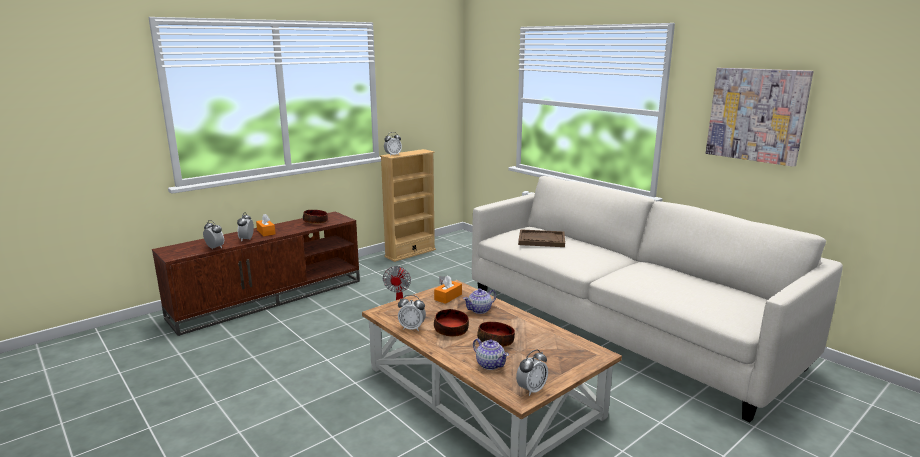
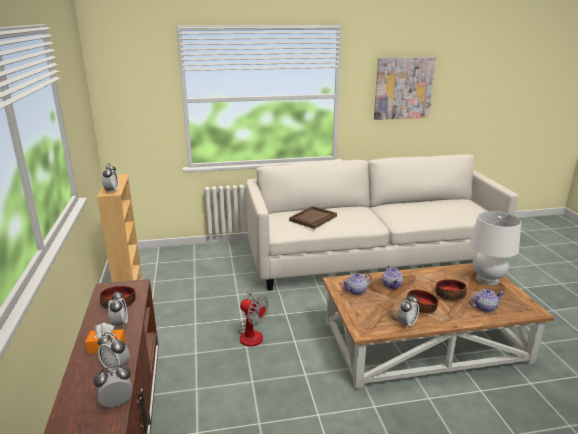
camera: 60 degrees left, 5 degrees up
(448, 297) = (356, 291): orange tissue box -> teapot
(531, 390) = (524, 304): alarm clock -> alarm clock (120, 324)
(566, 360) = (487, 279): none -> white table lamp

